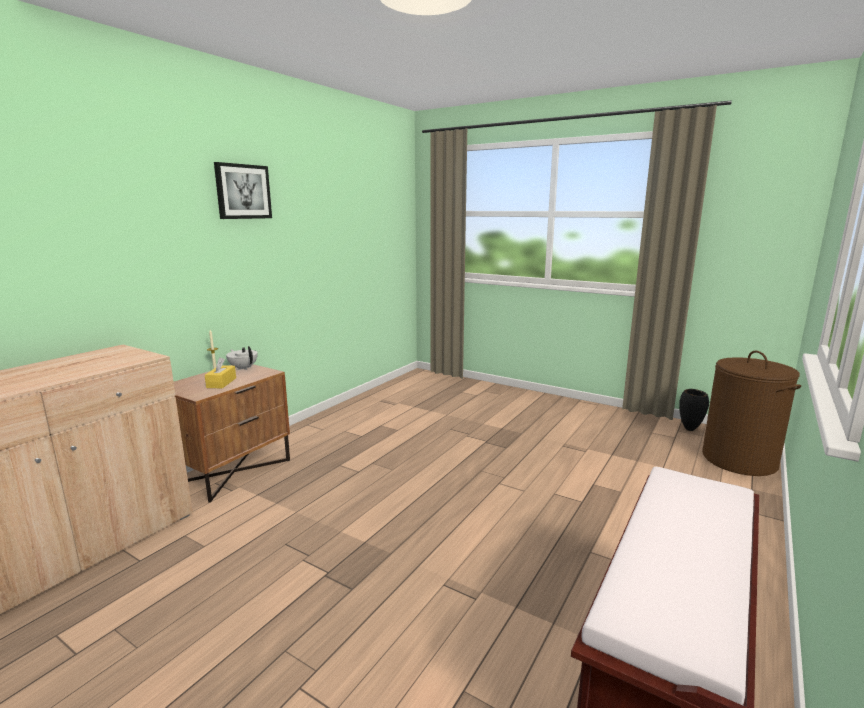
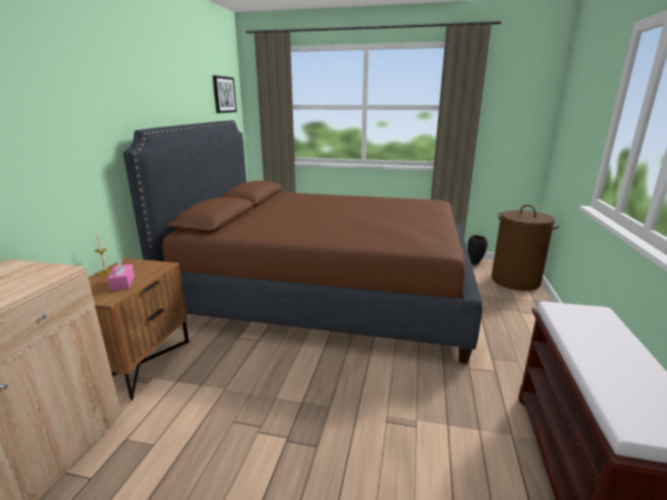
camera: 20 degrees left, 5 degrees up
(221, 383) = (122, 283): yellow tissue box -> pink tissue box
(243, 191) = (106, 86): picture -> picture (223, 94)
(243, 368) = (133, 264): white teapot -> none
(465, 433) = (326, 291): none -> brown bed

